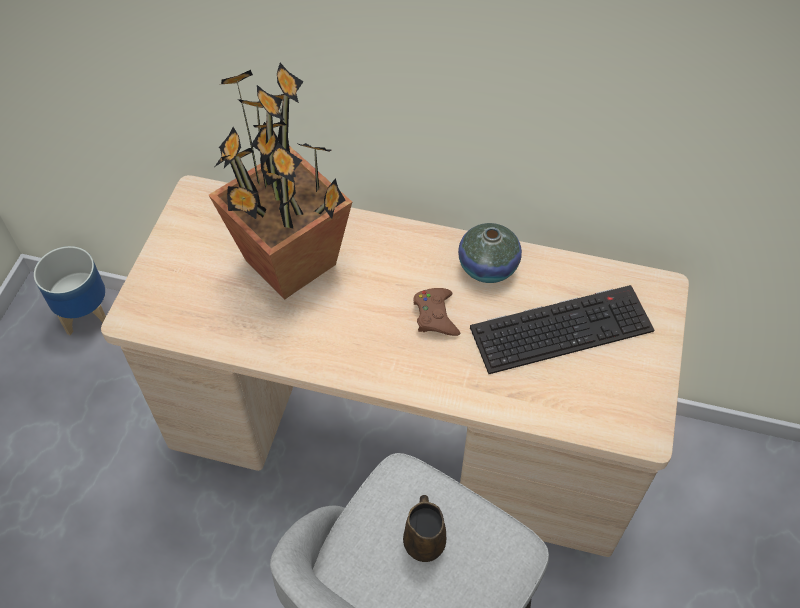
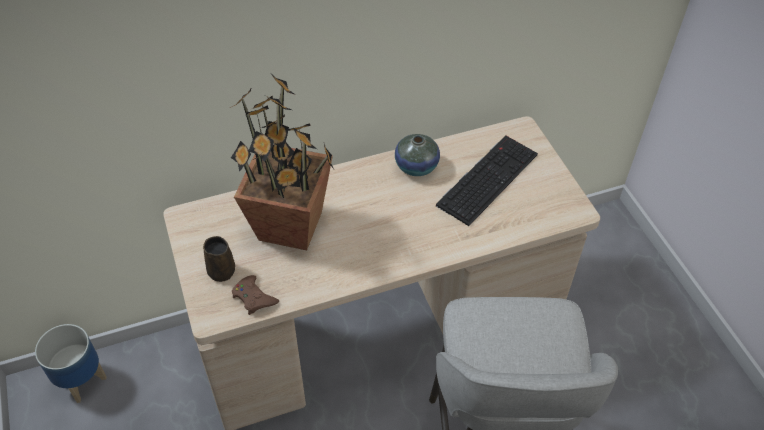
camera: 35 degrees left, 5 degrees down
(424, 541) = (511, 337): brown mug -> brown mug (221, 270)
(435, 316) = (410, 210): brown game controller -> brown game controller (254, 298)

